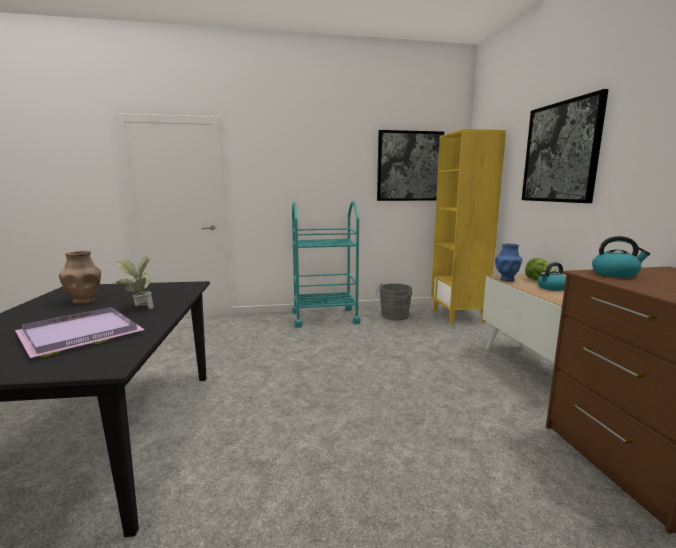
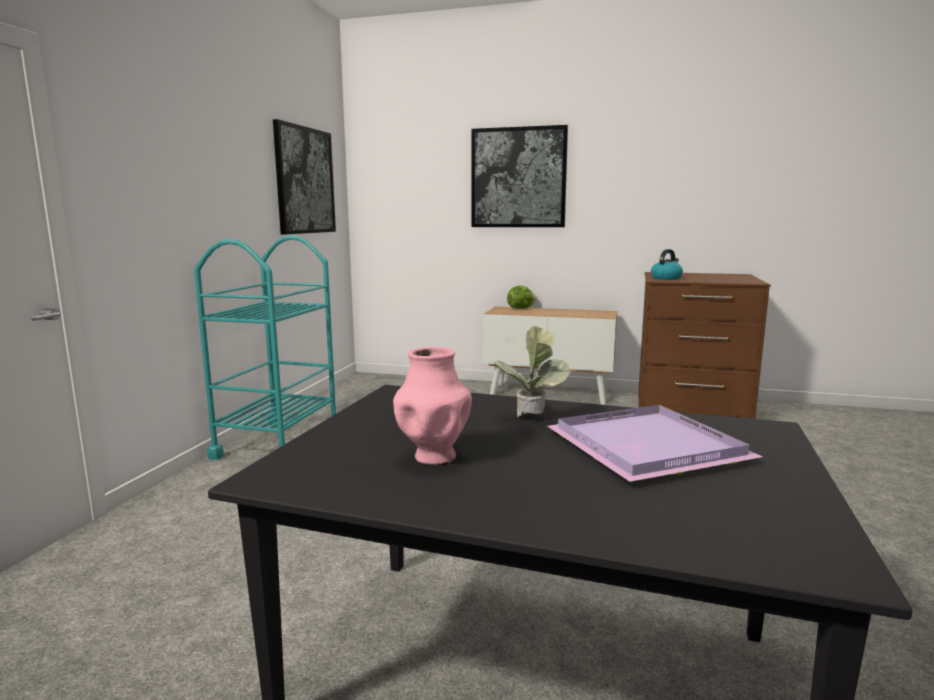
camera: 65 degrees left, 0 degrees up
(84, 301) = (434, 457): brown vase -> pink vase
(394, 316) = (346, 406): grey bucket -> none
(458, 316) = (396, 382): yellow bookcase -> none
(507, 279) = (507, 312): blue vase -> none
(551, 288) = (550, 310): kettle -> none

